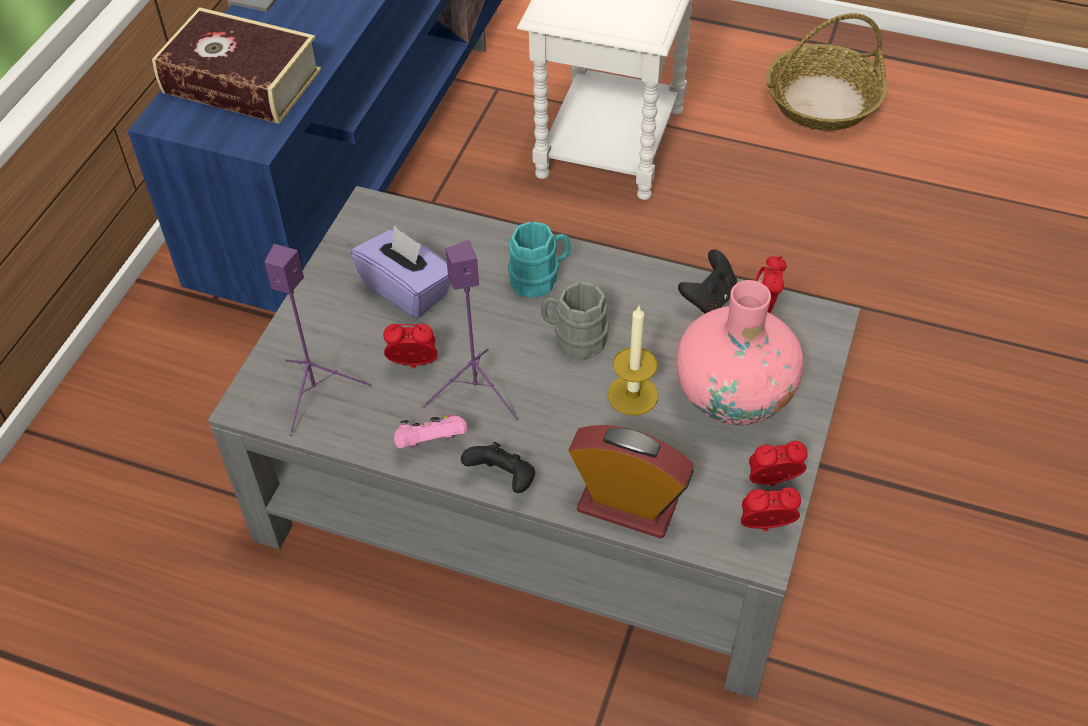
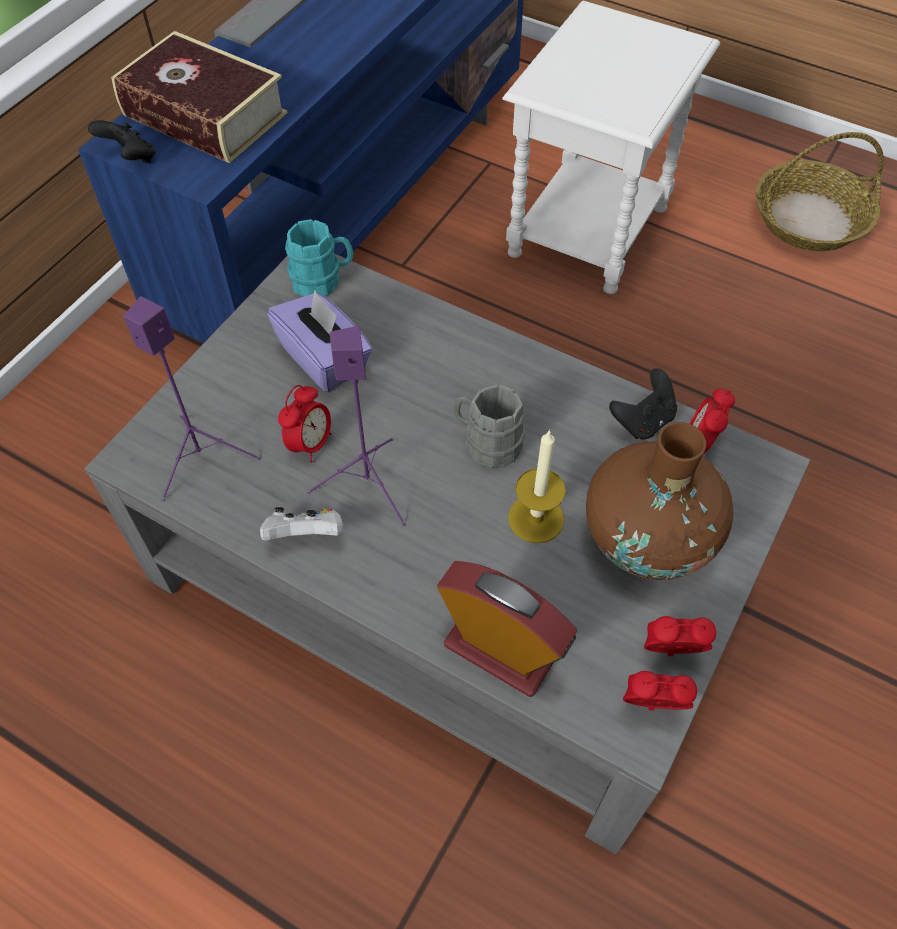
camera: 10 degrees right, 5 degrees up
(413, 365) = (310, 444): alarm clock -> alarm clock turned 105 degrees clockwise
(431, 443) = (305, 535): pink game controller -> white game controller
(503, 479) = (372, 592): black game controller -> black game controller (130, 159)
(540, 278) = (466, 369): turquoise mug -> turquoise mug (323, 280)
(733, 396) = (647, 539): pink vase -> brown vase

